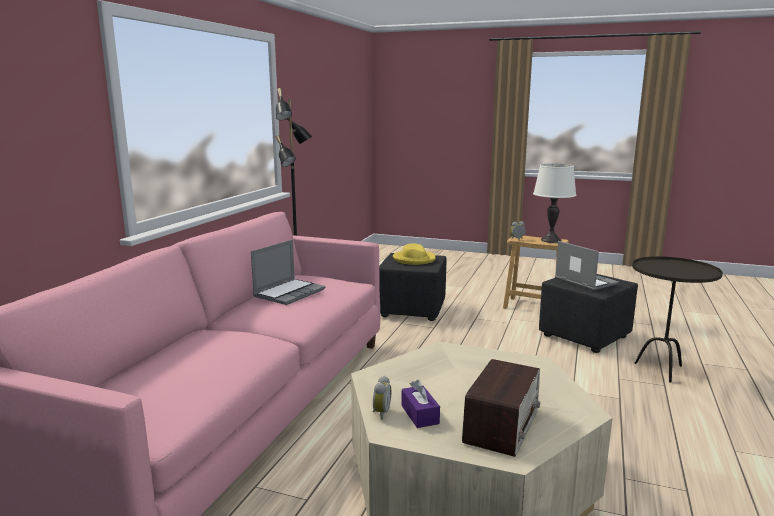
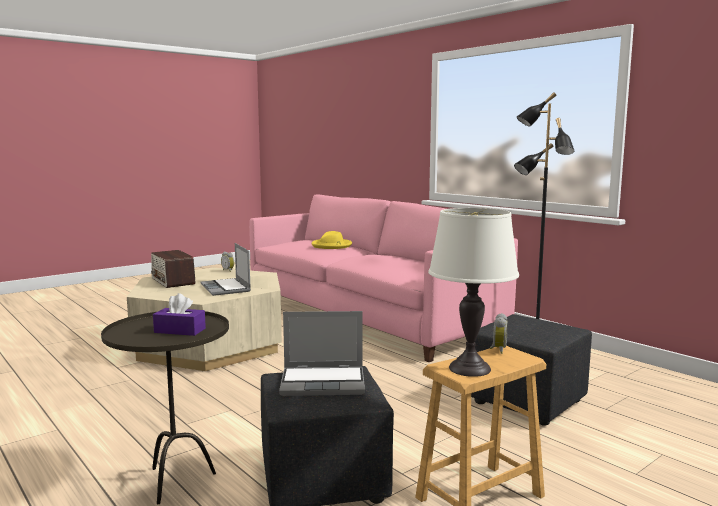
camera: 120 degrees right, 5 degrees down
(289, 293) = (397, 259): laptop -> laptop (226, 288)
(414, 259) = (534, 329): yellow hat -> yellow hat (332, 246)
(420, 414) = (212, 274): purple tissue box -> purple tissue box (180, 330)

